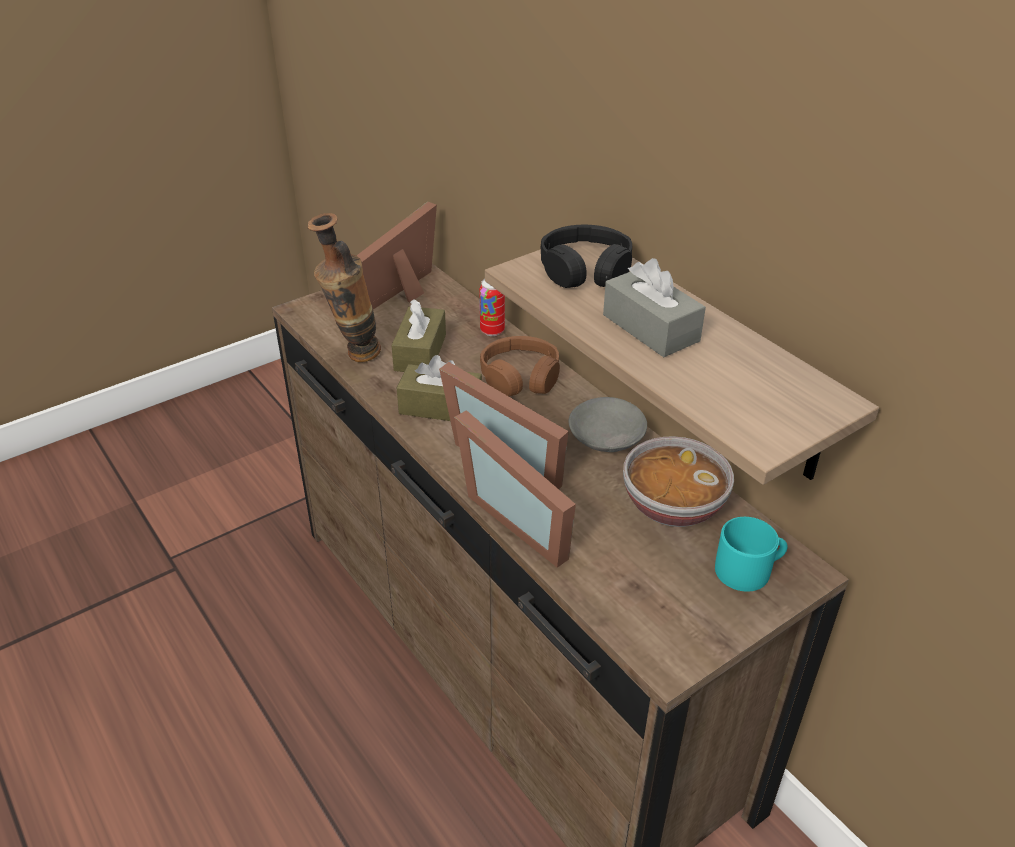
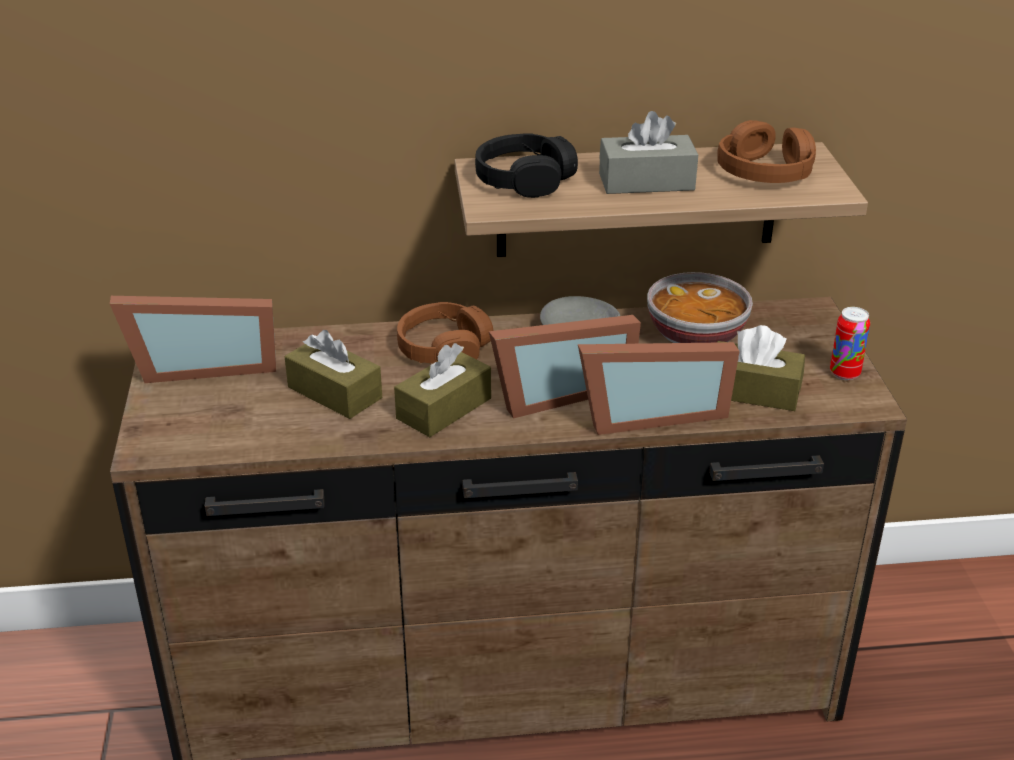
camera: 60 degrees left, 5 degrees down
(353, 356) = (292, 438): vase -> none
(407, 291) = (204, 366): picture frame -> picture frame turned 75 degrees counterclockwise
(492, 331) = (347, 338): can -> can (844, 373)
(614, 572) = (753, 391): none -> brown tissue box
(749, 569) = (793, 331): turquoise mug -> none
(755, 387) = (765, 171): none -> brown headphones

